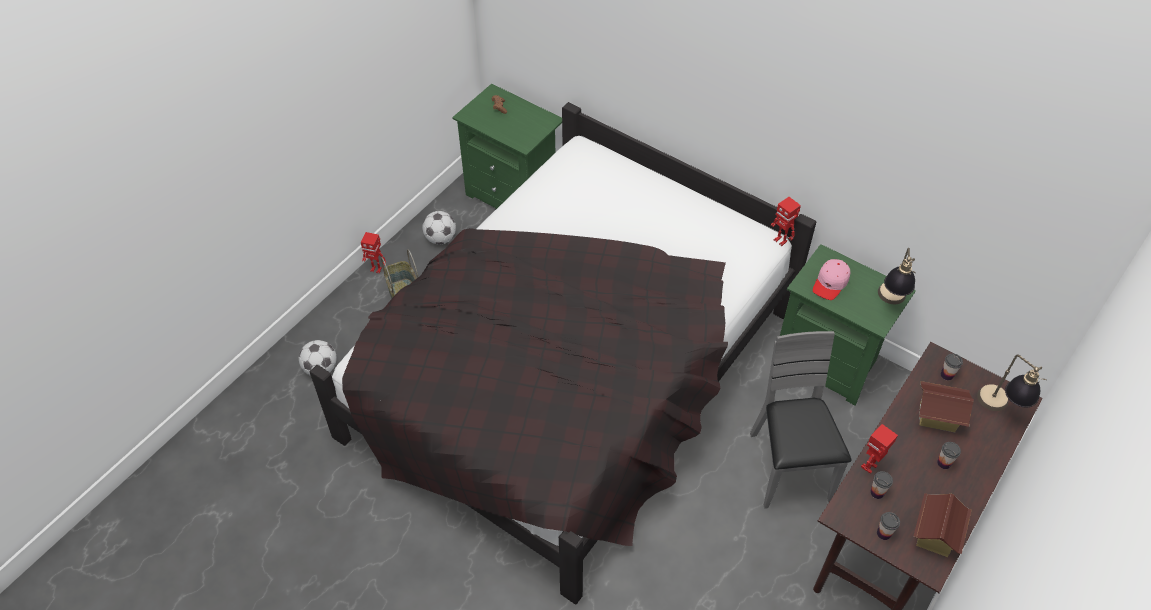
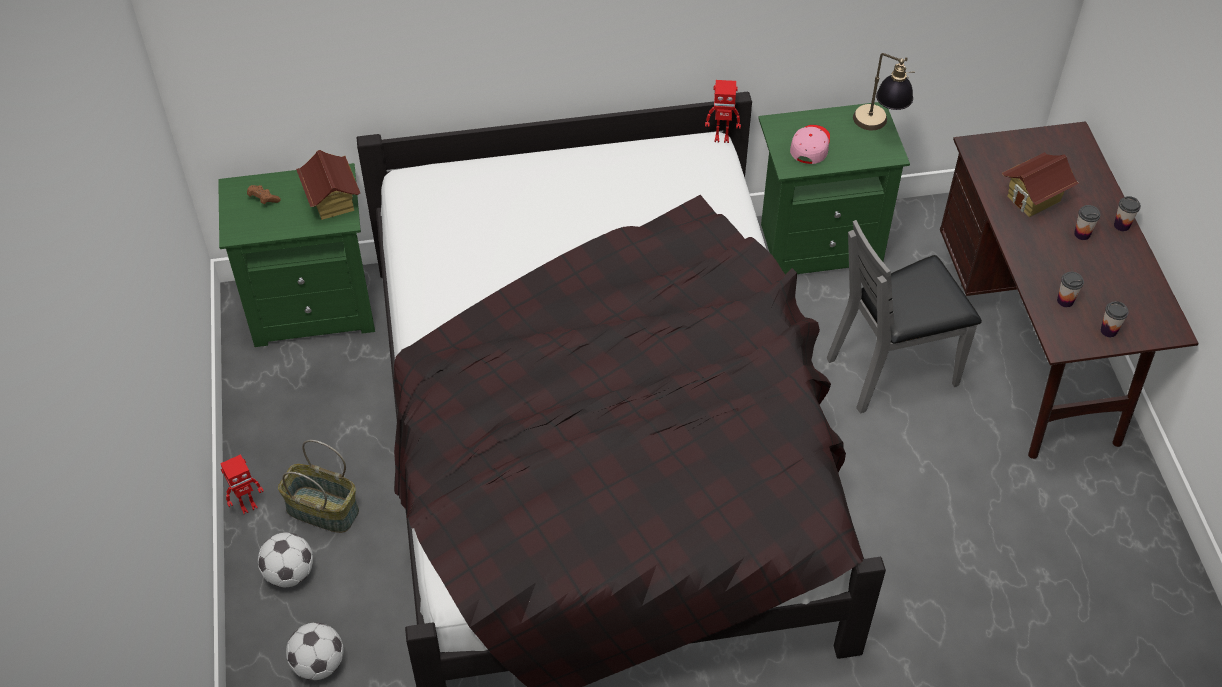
camera: 45 degrees left, 0 degrees up
(440, 238) = (284, 416): football -> football (290, 573)
(788, 468) = (892, 369): grey chair -> grey chair turned 60 degrees counterclockwise
(830, 283) = (810, 146): pink cap -> pink cap turned 150 degrees counterclockwise
(870, 467) = (1035, 284): toy robot -> none
(934, 535) = (1143, 300): toy house -> toy house (332, 201)
(947, 375) = (999, 156): cup -> cup (1121, 225)
(999, 409) = (1068, 155): table lamp -> none

